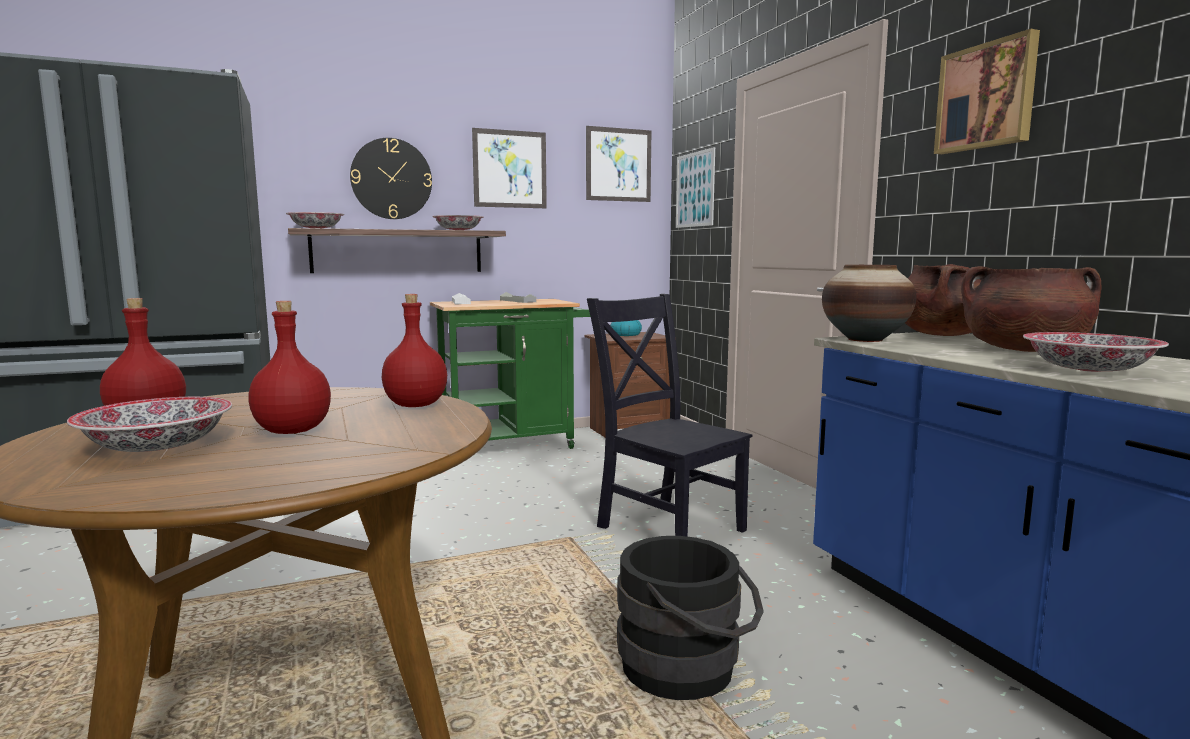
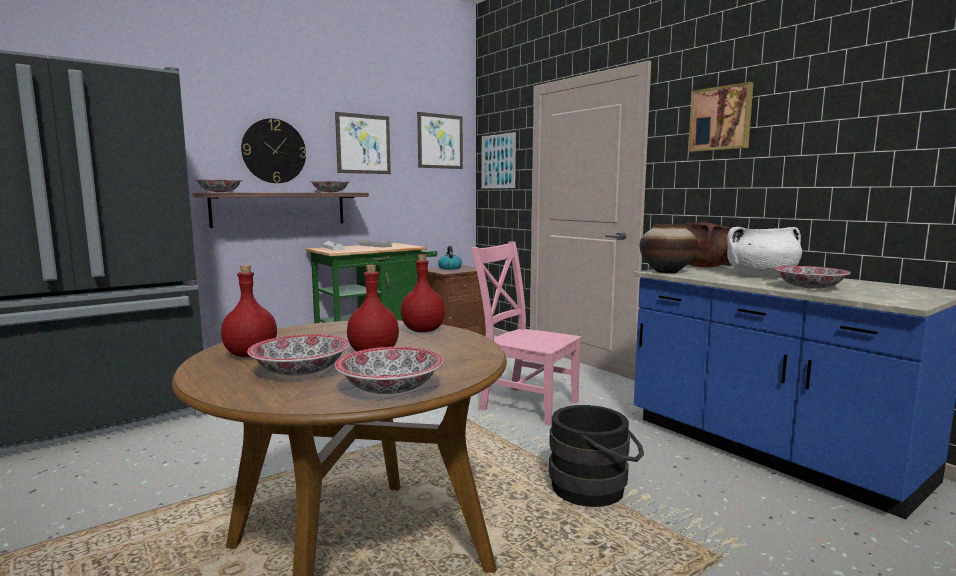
camera: 15 degrees left, 0 degrees up
(214, 482) = (389, 389): none -> bowl
(667, 526) = (525, 404): black chair -> pink chair
(1024, 350) = (761, 276): brown cooking pot -> white cooking pot

